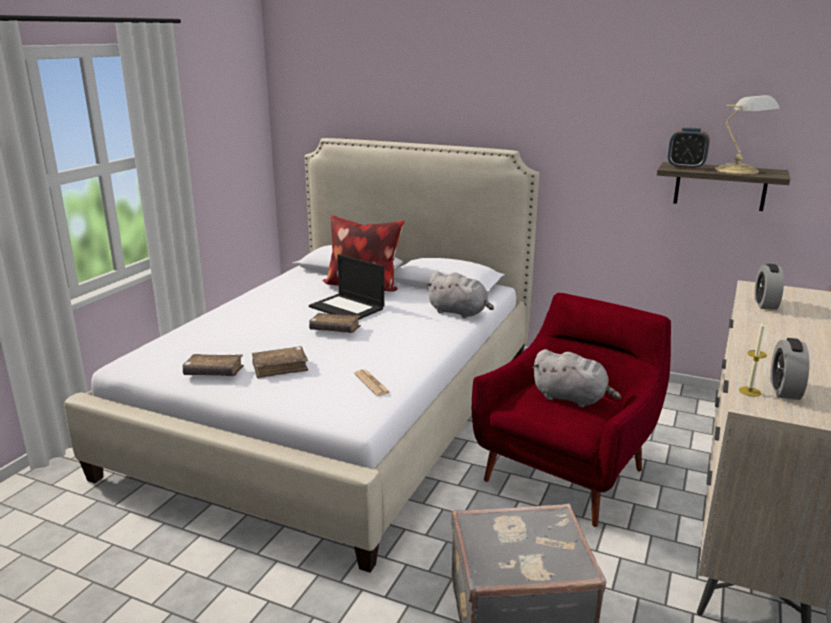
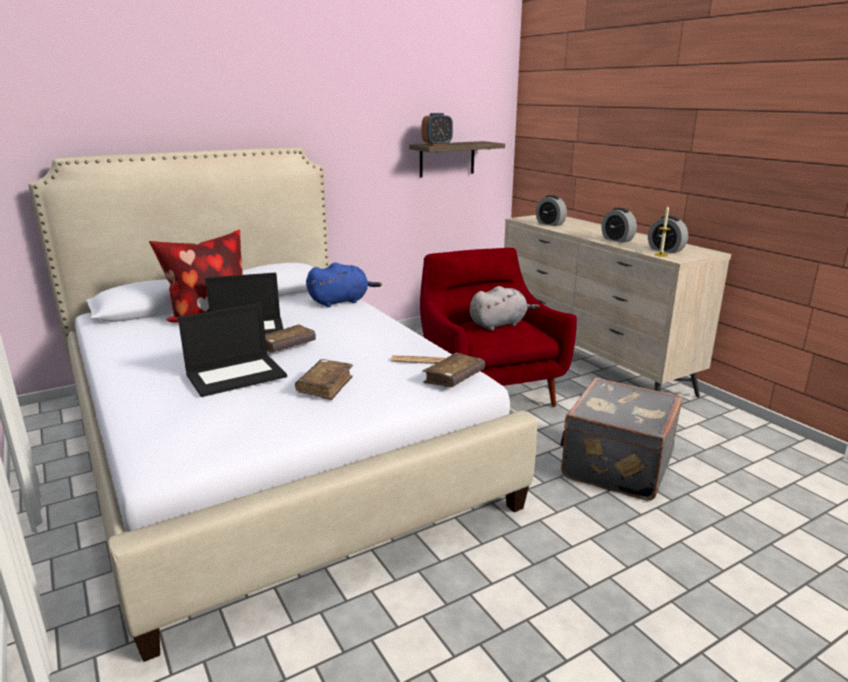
camera: 55 degrees left, 0 degrees up
(214, 372) = (281, 417): brown book -> brown book (454, 378)
(262, 334) = (237, 375): none -> laptop
(460, 312) = (341, 301): grey plush toy -> blue plush toy
(739, 170) = (467, 143): table lamp -> none
(772, 353) = (617, 240): none -> alarm clock

